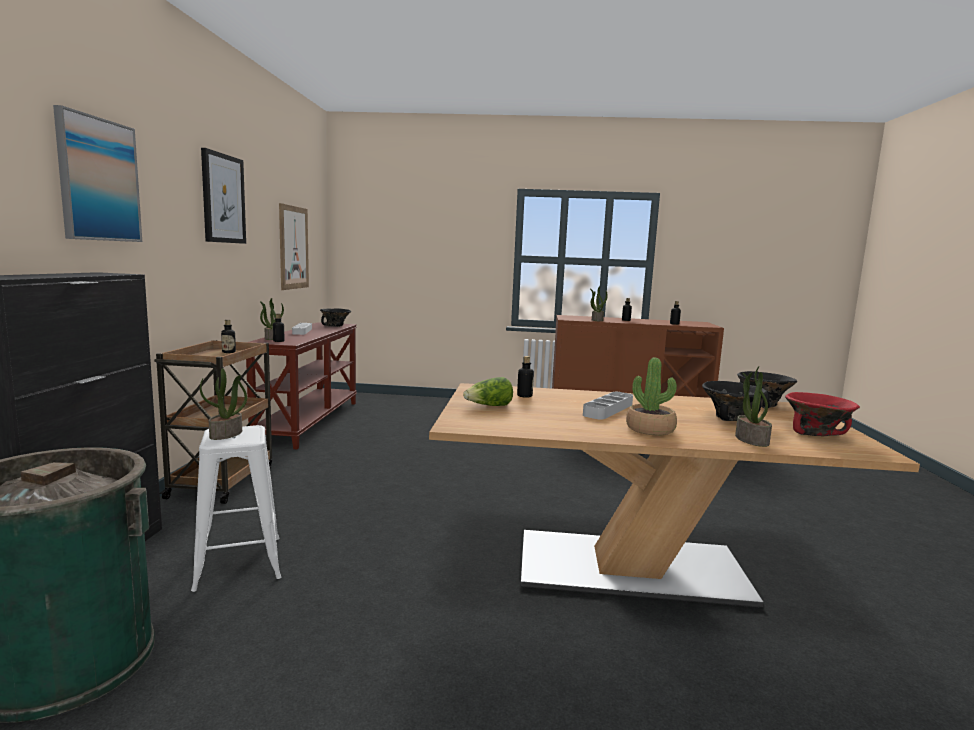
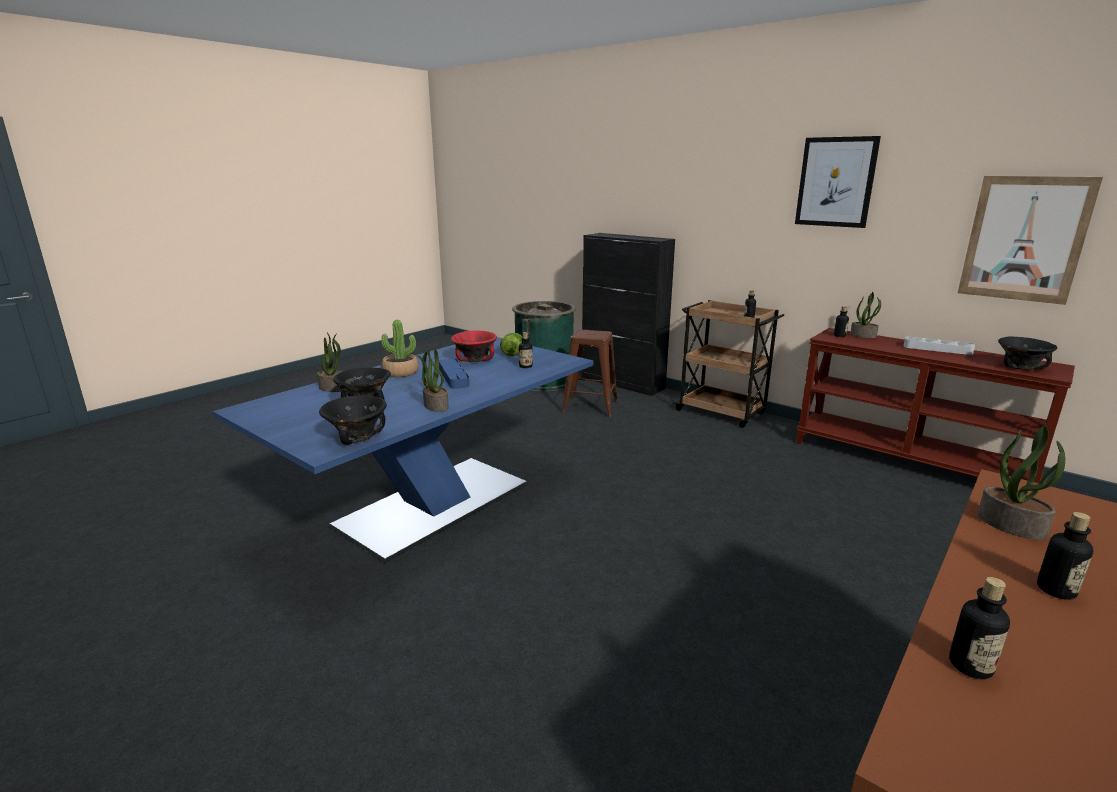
camera: 125 degrees right, 10 degrees up
(98, 180) = (689, 183): picture -> none
(226, 434) = (593, 333): potted plant -> potted plant (435, 406)
(239, 562) = (590, 407): white stool -> brown stool
(608, 409) = (453, 377): grey tray -> blue tray
(630, 568) = (434, 505): beige dining table -> blue dining table
(815, 433) = (291, 413): red bowl -> red bowl (475, 360)

